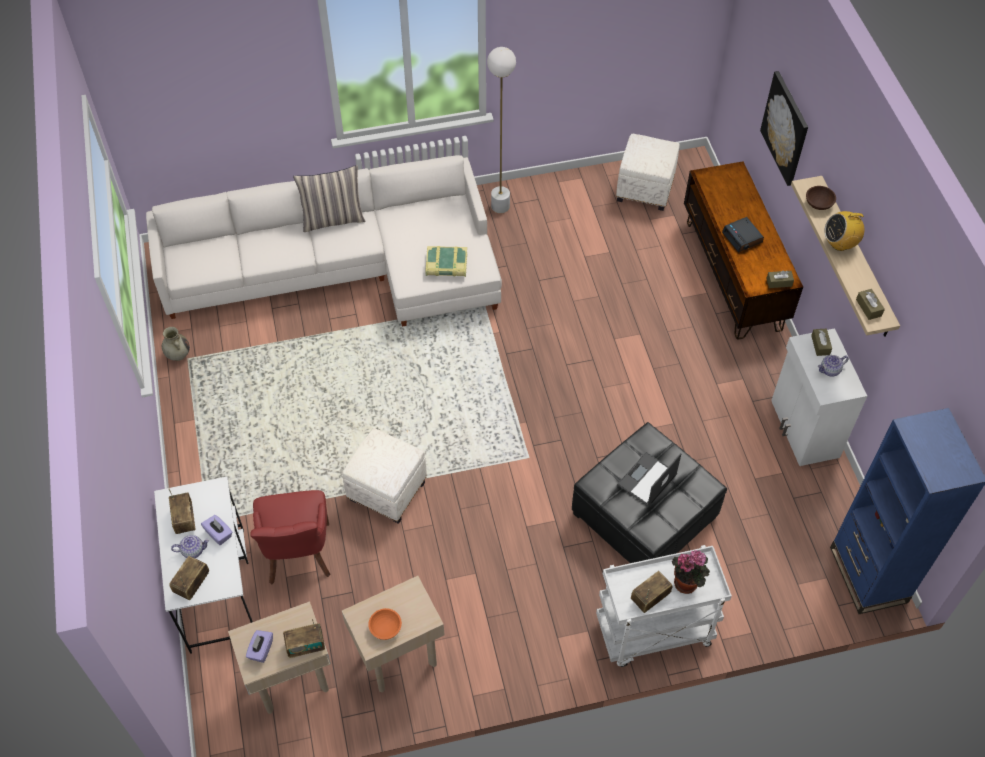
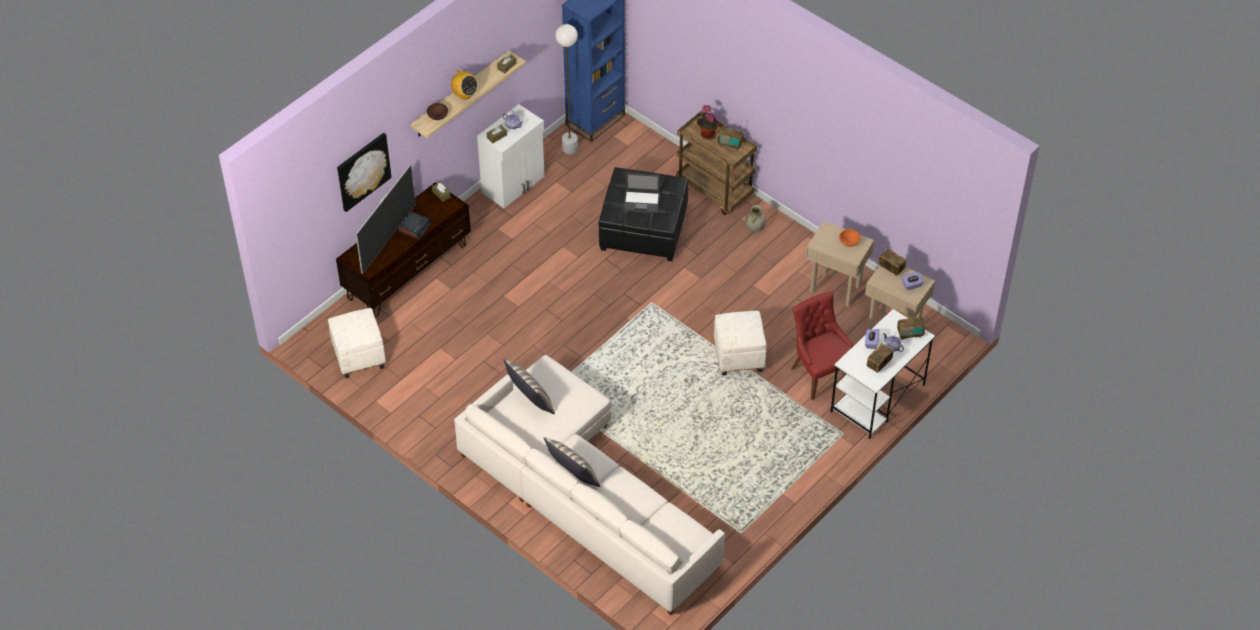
camera: 125 degrees left, 5 degrees down
(178, 354) = (743, 541): beige vase -> beige vase (754, 228)
(298, 555) = (820, 374): red chair -> red chair turned 75 degrees counterclockwise
(446, 232) = (530, 402): none -> pillow
(446, 265) = (561, 384): book -> none
(500, 206) = (445, 434): white floor lamp -> white floor lamp (569, 148)
(653, 633) = (715, 191): white cart -> brown cart
(741, 210) = (388, 239): none -> television

